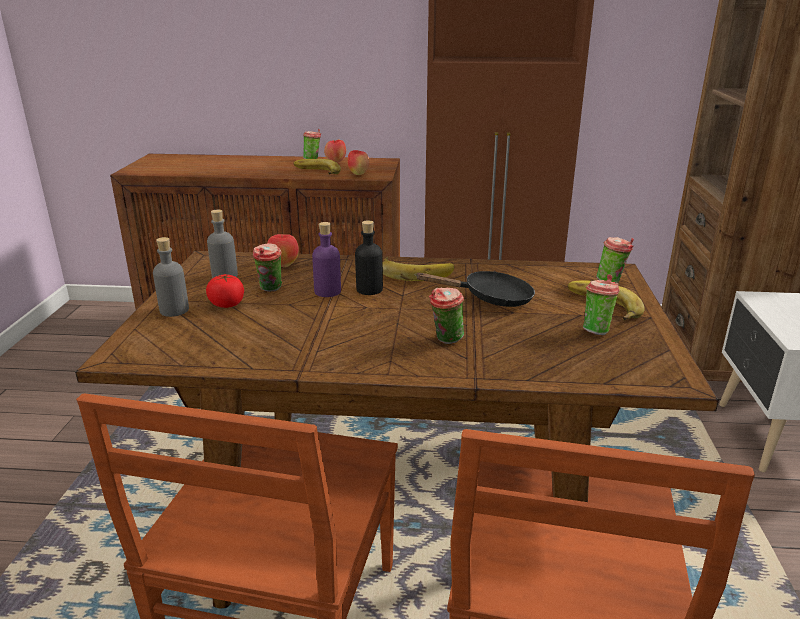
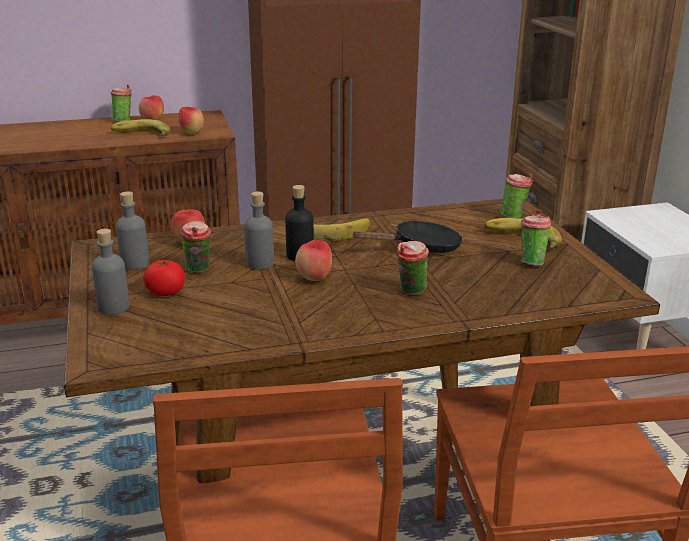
camera: 20 degrees left, 0 degrees up
(327, 291) = (260, 263): purple bottle -> grey bottle
(364, 313) = (314, 279): none -> apple

